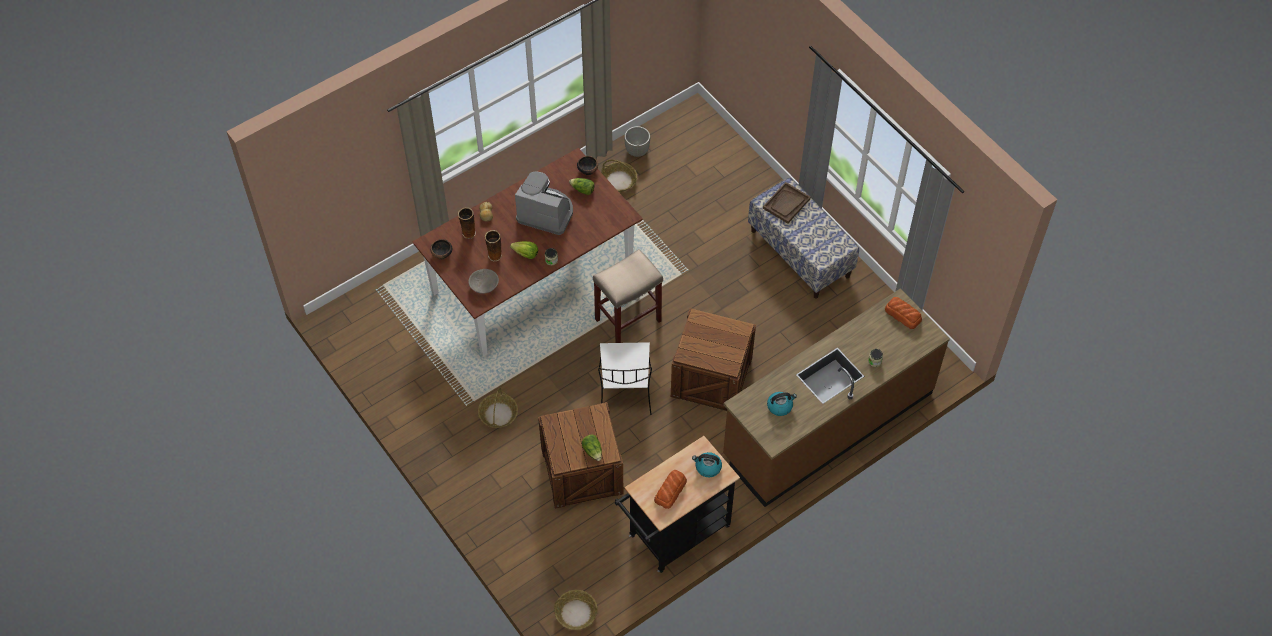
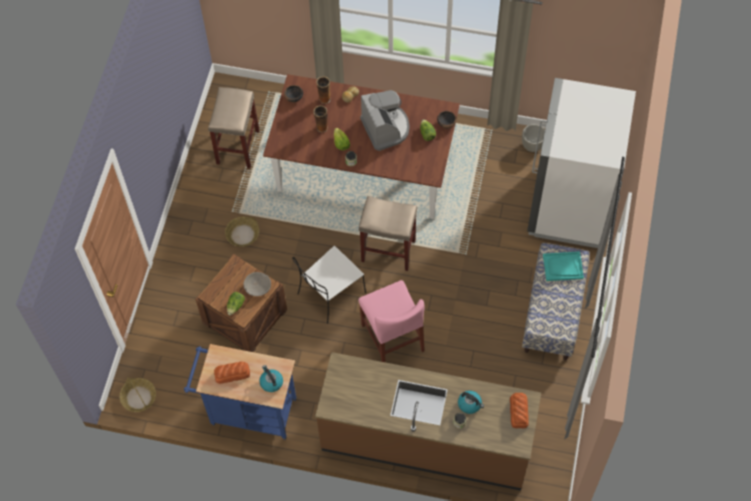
camera: 50 degrees right, 5 degrees up
(405, 353) = (237, 146): none -> beige stool
(484, 285) = (293, 140): grey bowl -> grey bowl (257, 287)
(618, 180) = (496, 155): basket -> none
(674, 535) = (248, 411): black cart -> blue cart
(711, 378) = (392, 337): crate -> pink chair
(717, 169) = (570, 205): none -> white fridge
(780, 406) = (361, 389): kettle -> kettle (470, 404)
(786, 204) = (562, 267): brown tray -> turquoise tray

